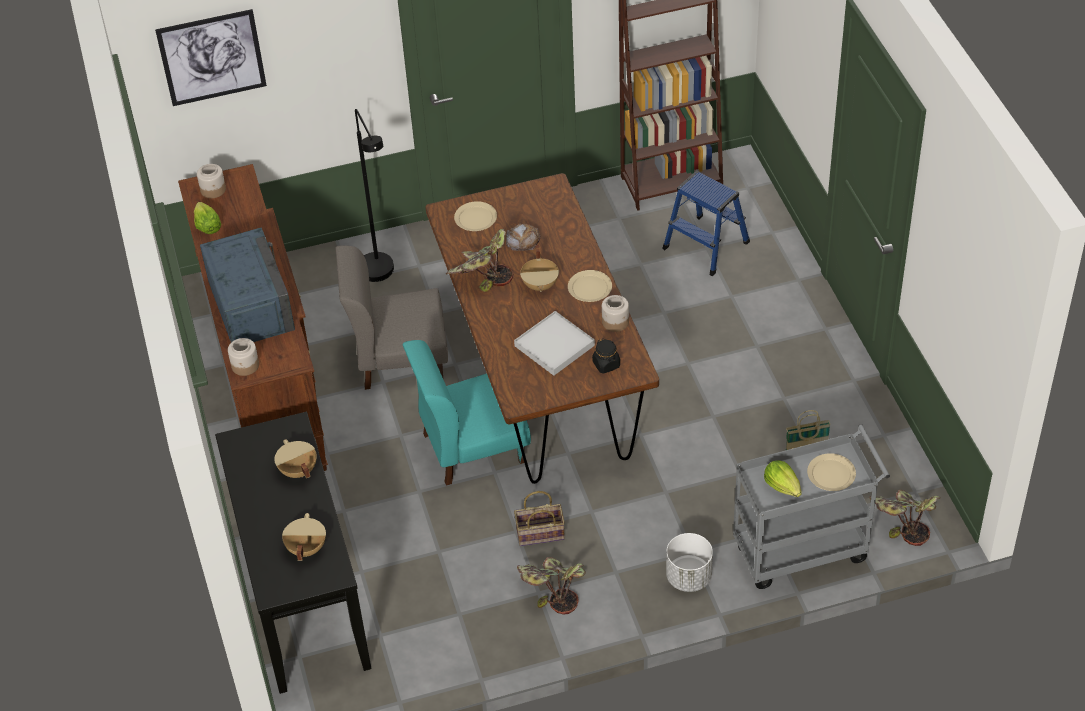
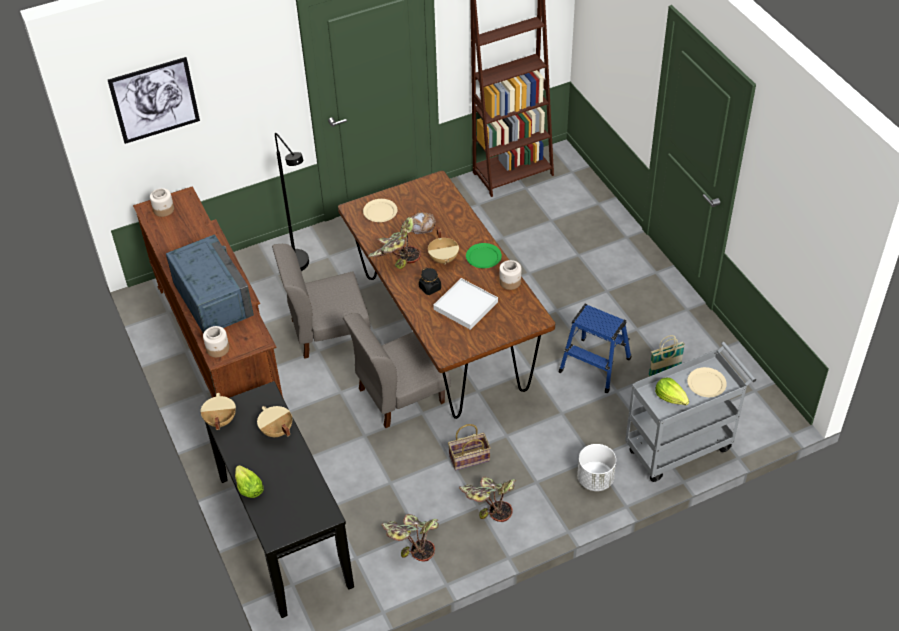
camera: 10 degrees left, 0 degrees up
(207, 226) = (164, 239): lettuce -> lettuce (249, 488)
(305, 548) = (296, 495): beige cooking pot -> beige cooking pot (220, 421)
(472, 447) = (400, 395): turquoise chair -> grey chair
(590, 288) = (484, 257): beige plate -> green plate
(606, 364) = (510, 316): black jar -> black jar (430, 288)
(706, 245) = (550, 218): blue step ladder -> blue step ladder (595, 364)
(902, 523) = (750, 416): potted plant -> potted plant (412, 542)

